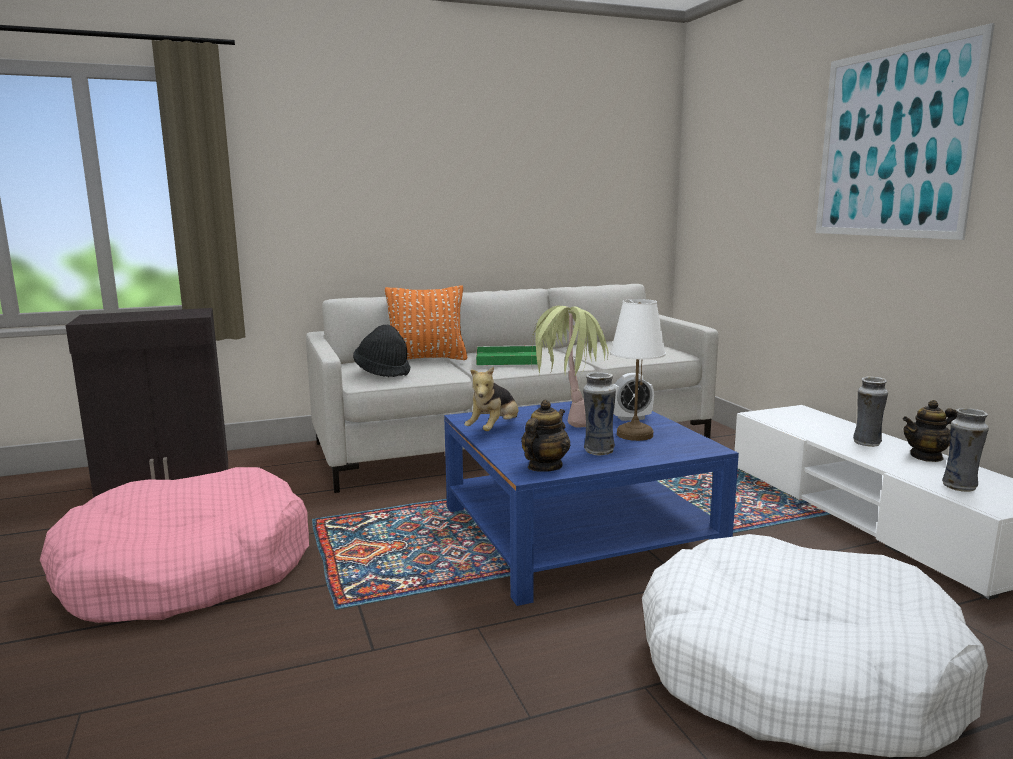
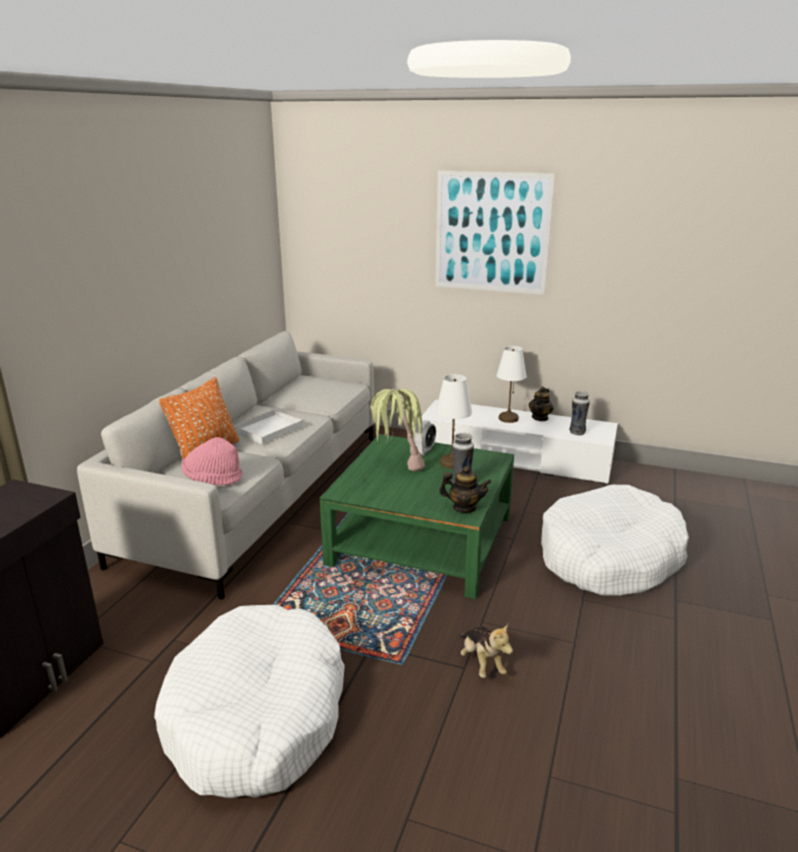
camera: 50 degrees left, 10 degrees up
(187, 571) = (257, 716): pink dog bed -> white dog bed
(383, 372) = (212, 479): black hat -> pink hat
(494, 430) = (379, 495): plush toy -> plush toy (482, 663)
(506, 359) = (267, 430): green tray -> white tray
(544, 467) = (464, 508): teapot -> teapot turned 120 degrees clockwise
(577, 532) = (421, 539): blue coffee table -> green coffee table
(866, 443) = (508, 418): vase -> white table lamp

